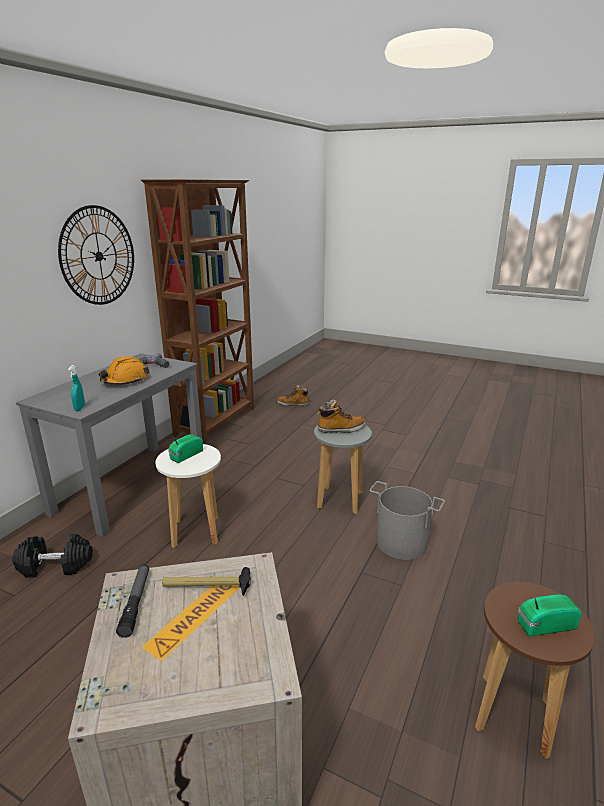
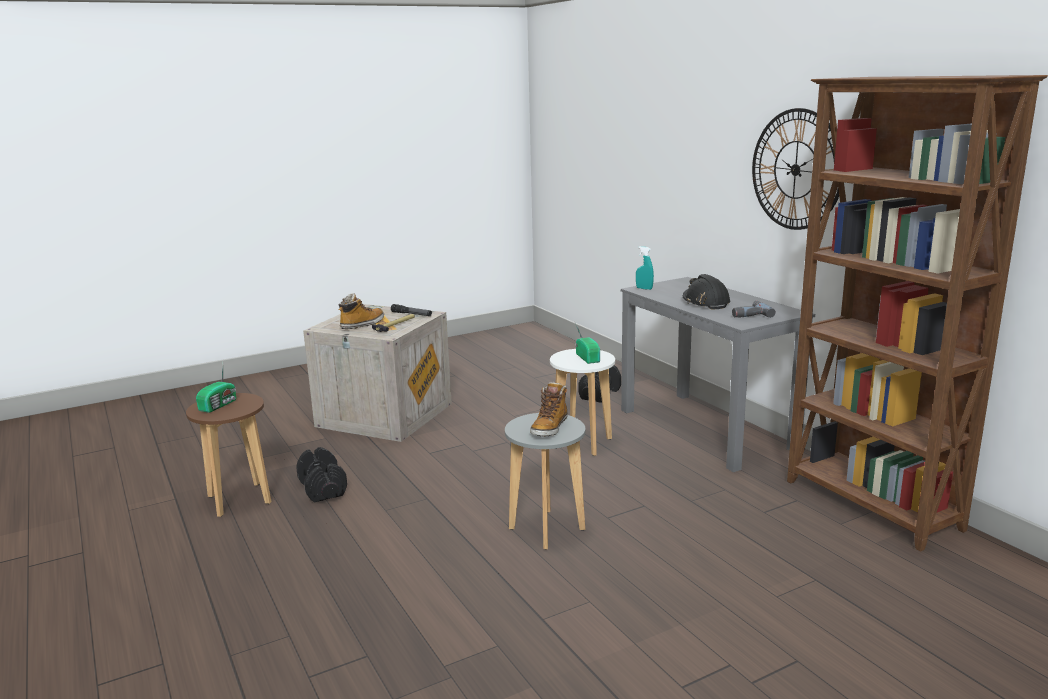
camera: 125 degrees right, 5 degrees down
(125, 380) = (705, 302): orange hard hat -> black hard hat
(293, 404) = (935, 603): boot -> boot (362, 324)
(401, 543) = (429, 535): grey bucket -> none
(419, 656) = (323, 488): none -> black dumbbell

